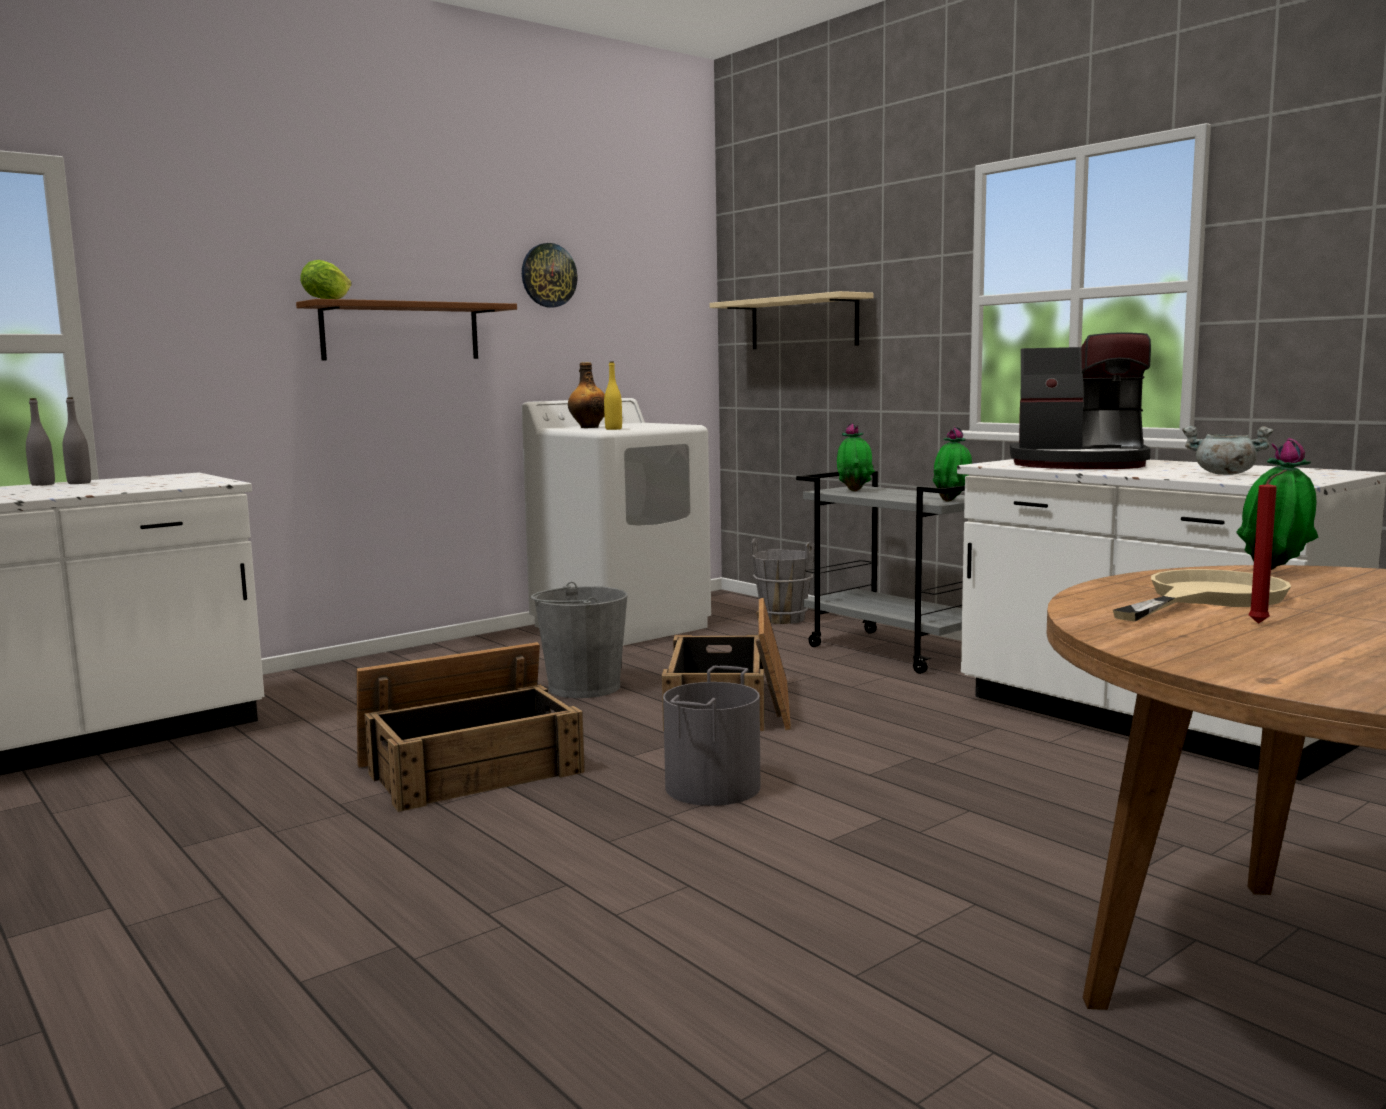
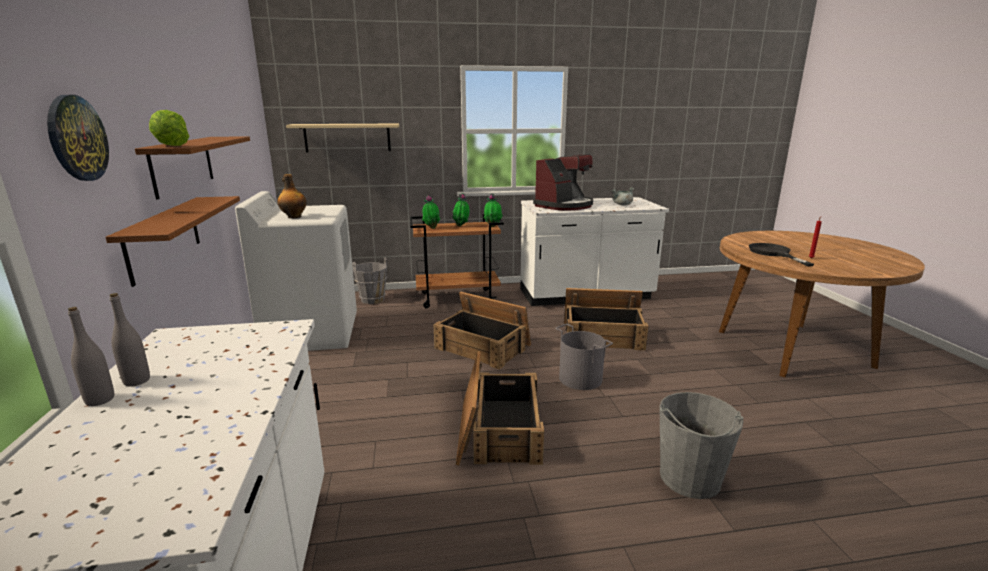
camera: 60 degrees left, 10 degrees up
(323, 404) = (164, 237): none -> brown shelf
(548, 275) = (223, 110): wall clock -> wall clock (77, 138)
(583, 687) = (407, 370): grey bucket -> grey bucket (689, 478)
(613, 429) = (326, 216): yellow bottle -> none
(895, 651) = (458, 298): grey cart -> brown cart
(949, 772) = (603, 335): none -> crate
(1205, 598) = (773, 253): beige frying pan -> black frying pan
(1274, 571) = (735, 240): potted plant -> potted plant (461, 226)

